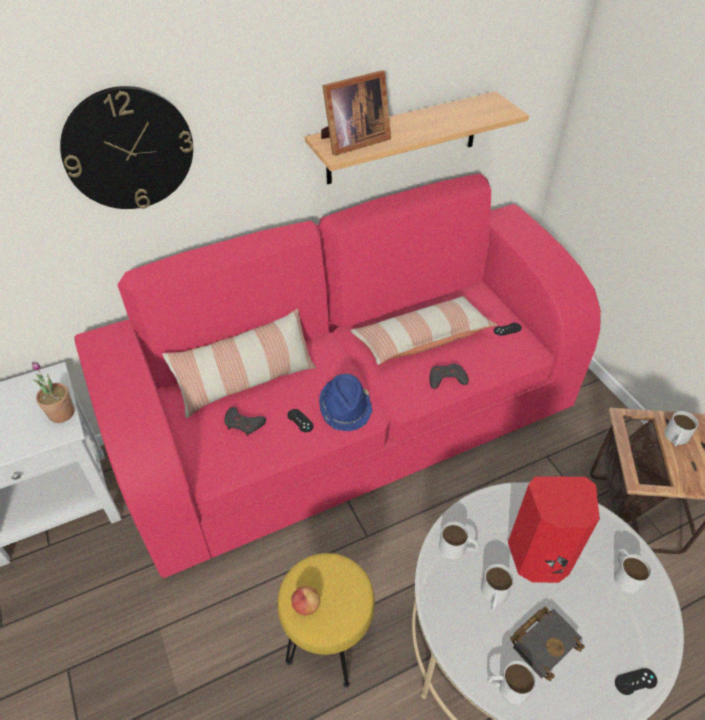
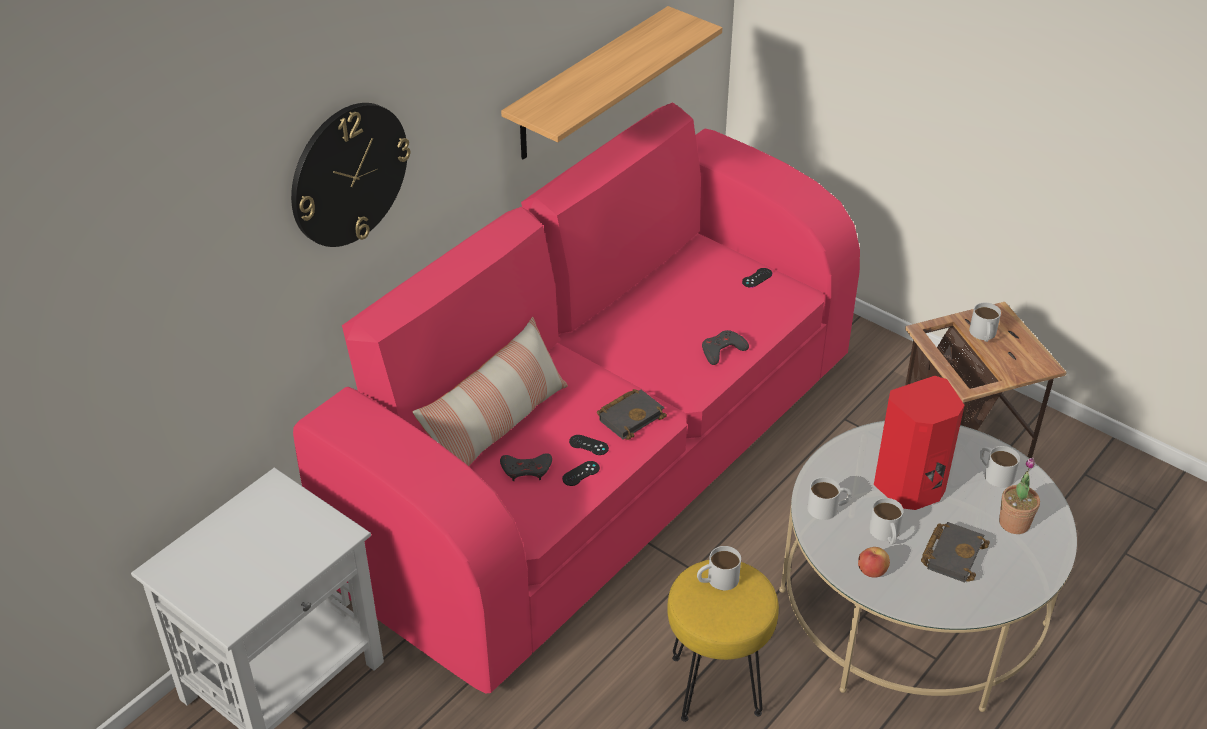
camera: 25 degrees left, 5 degrees down
(61, 413) = (322, 519): potted plant -> potted plant (1014, 523)
(306, 606) = (710, 612): apple -> apple (871, 571)
(345, 408) = (631, 416): blue hat -> black book
(352, 142) = (559, 103): picture frame -> none
(422, 339) = (668, 317): pillow -> none
(507, 686) = (939, 600): white mug -> white mug (717, 580)
(635, 681) = (1044, 554): black game controller -> black game controller (581, 473)

